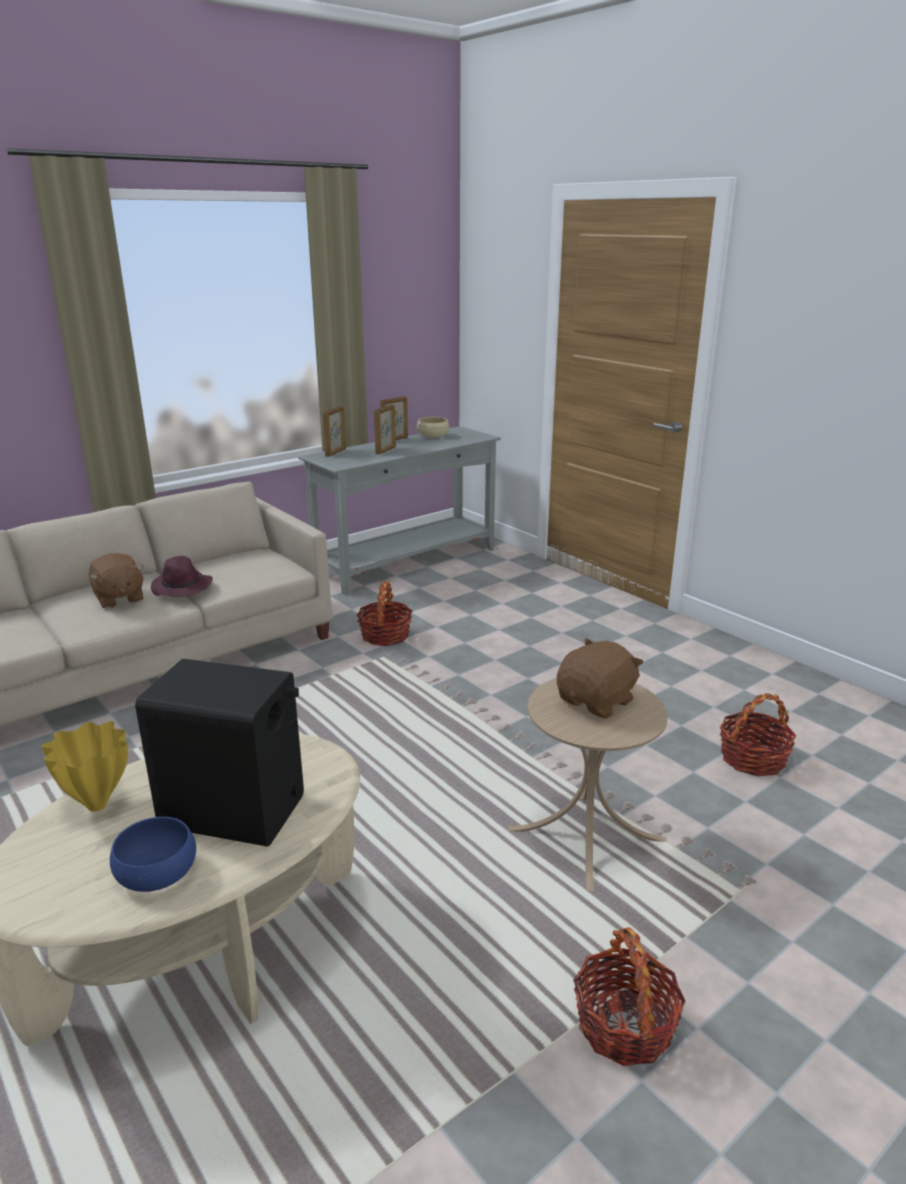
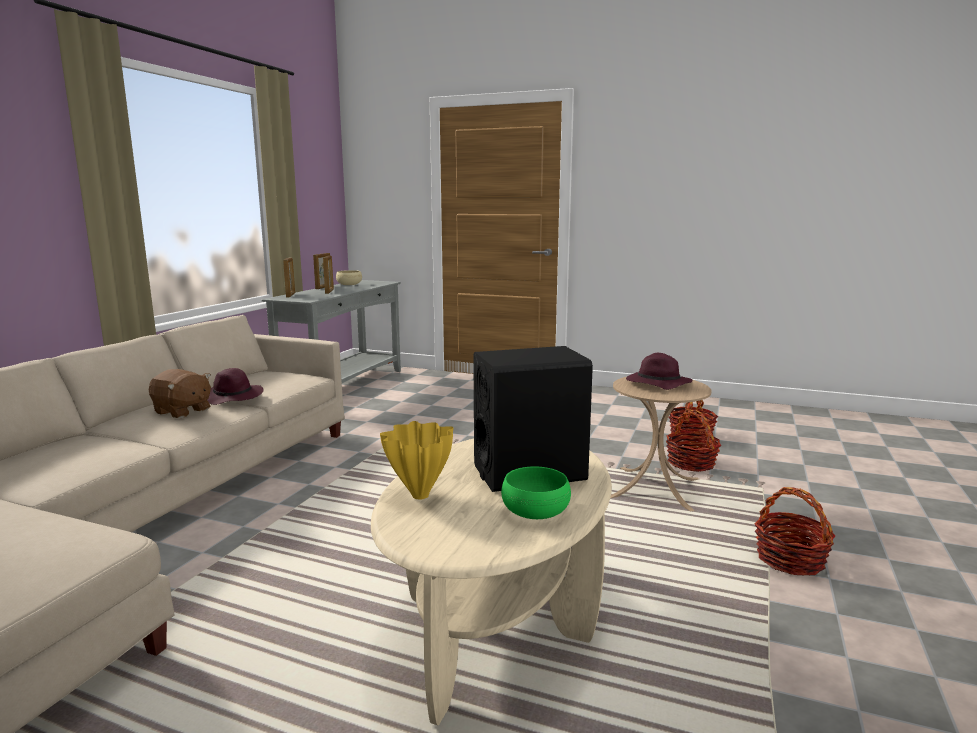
camera: 30 degrees left, 10 degrees down
(156, 873) = (535, 511): blue bowl -> green bowl
(385, 636) = (384, 426): basket -> basket (691, 463)
(597, 702) = (657, 384): brown plush toy -> purple hat

